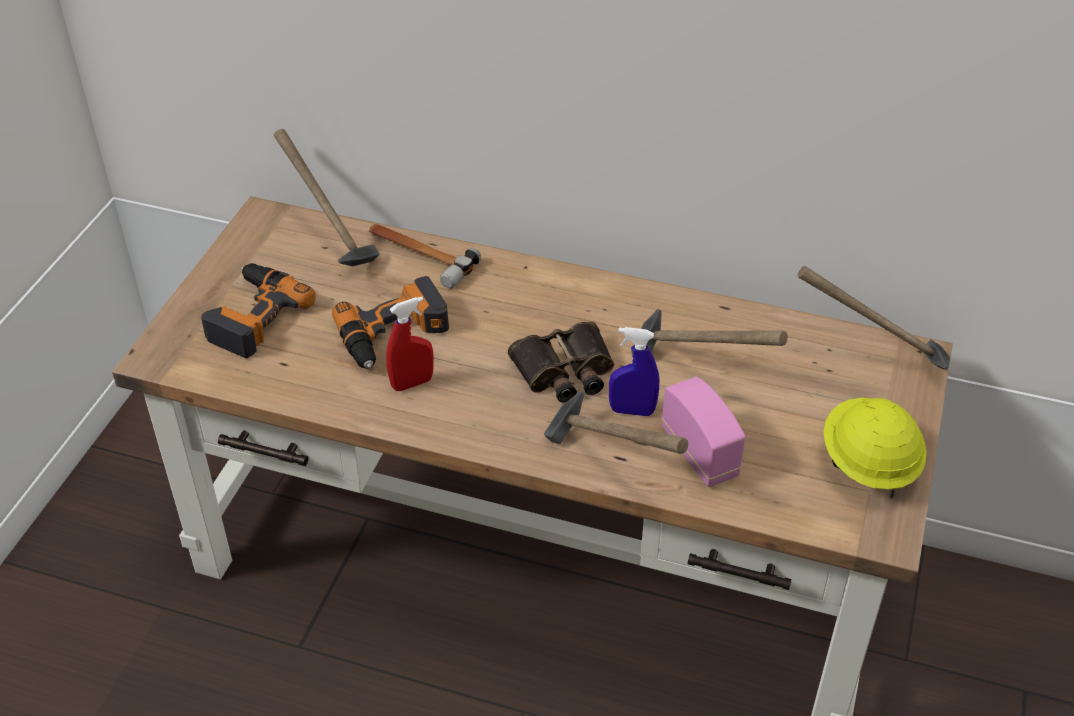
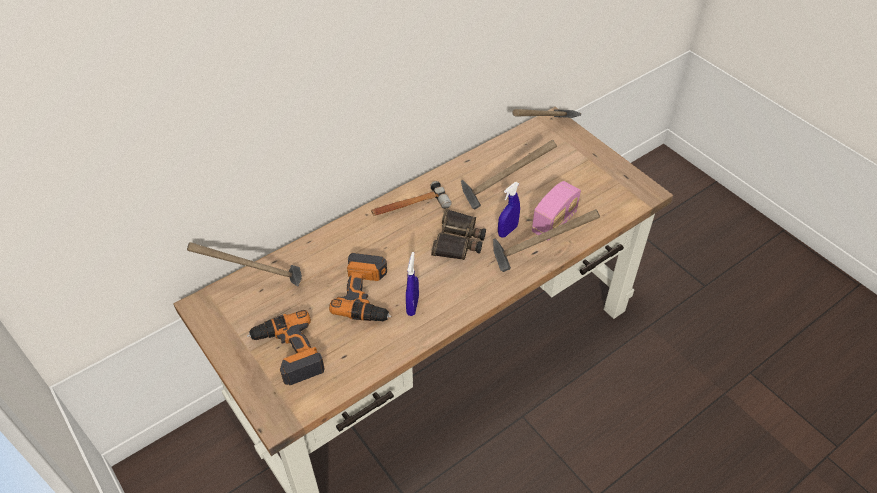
camera: 55 degrees left, 5 degrees up
(412, 383) = (412, 306): red spray bottle -> blue spray bottle
(419, 255) = (312, 252): hammer -> hammer (409, 207)
(699, 453) = (554, 223): radio -> radio turned 120 degrees clockwise
(868, 464) = (604, 173): yellow hard hat -> none

